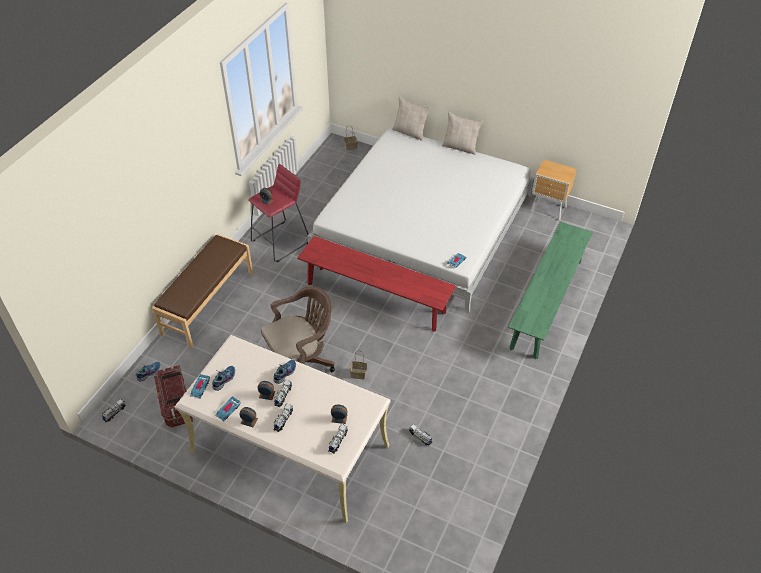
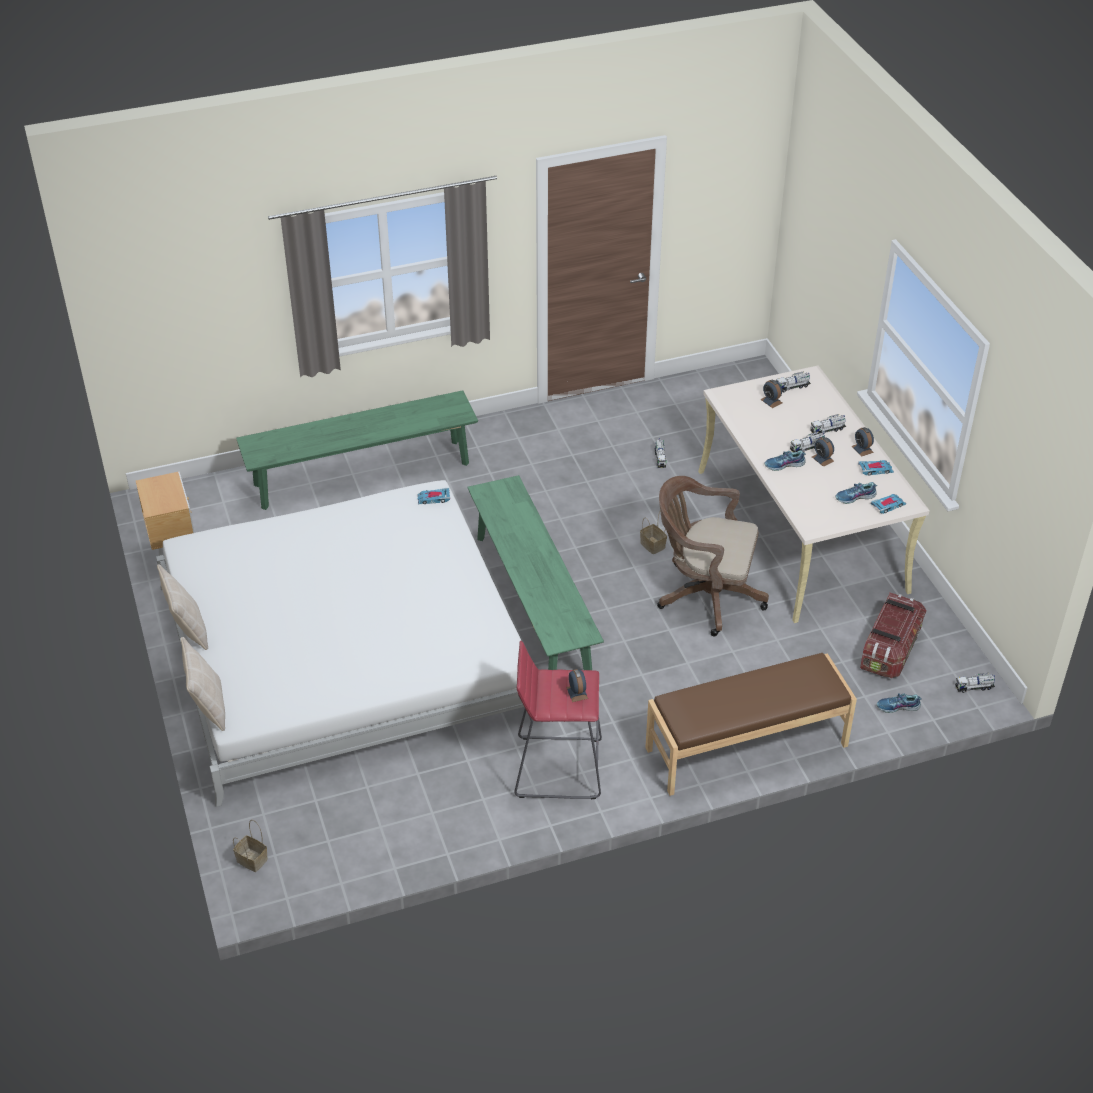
camera: 135 degrees left, 5 degrees down
(375, 298) = (532, 606): red bench -> green bench

